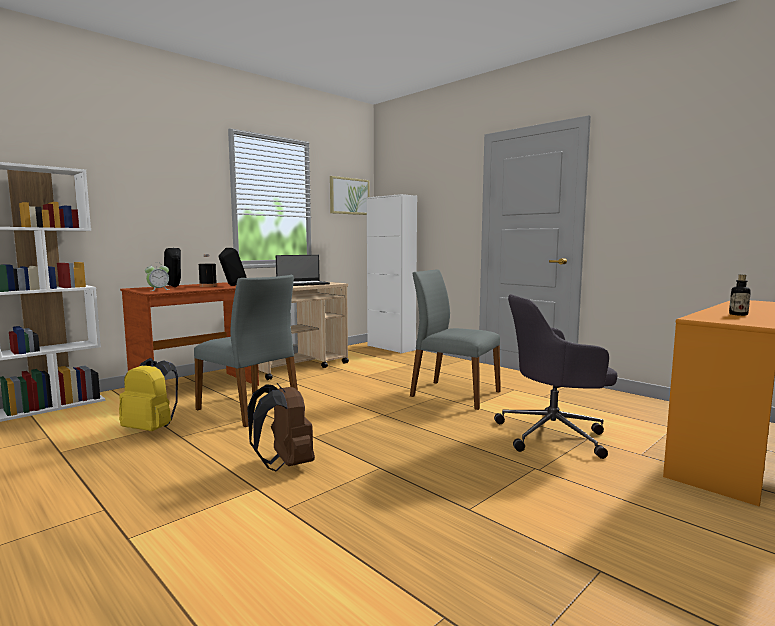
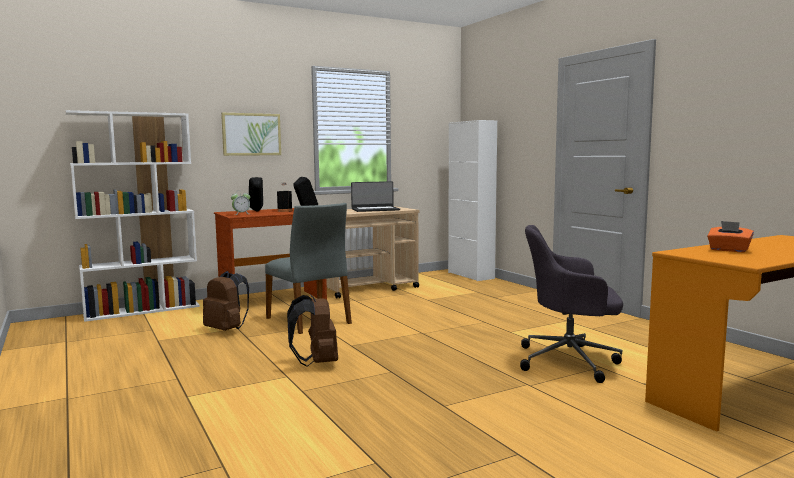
camera: 15 degrees right, 0 degrees up
(152, 429) = (227, 330): yellow backpack -> brown backpack
(349, 196) = (432, 121): picture -> picture (251, 134)
(454, 394) = (501, 320): grey chair -> none
(738, 314) = (728, 250): bottle -> orange tissue box

